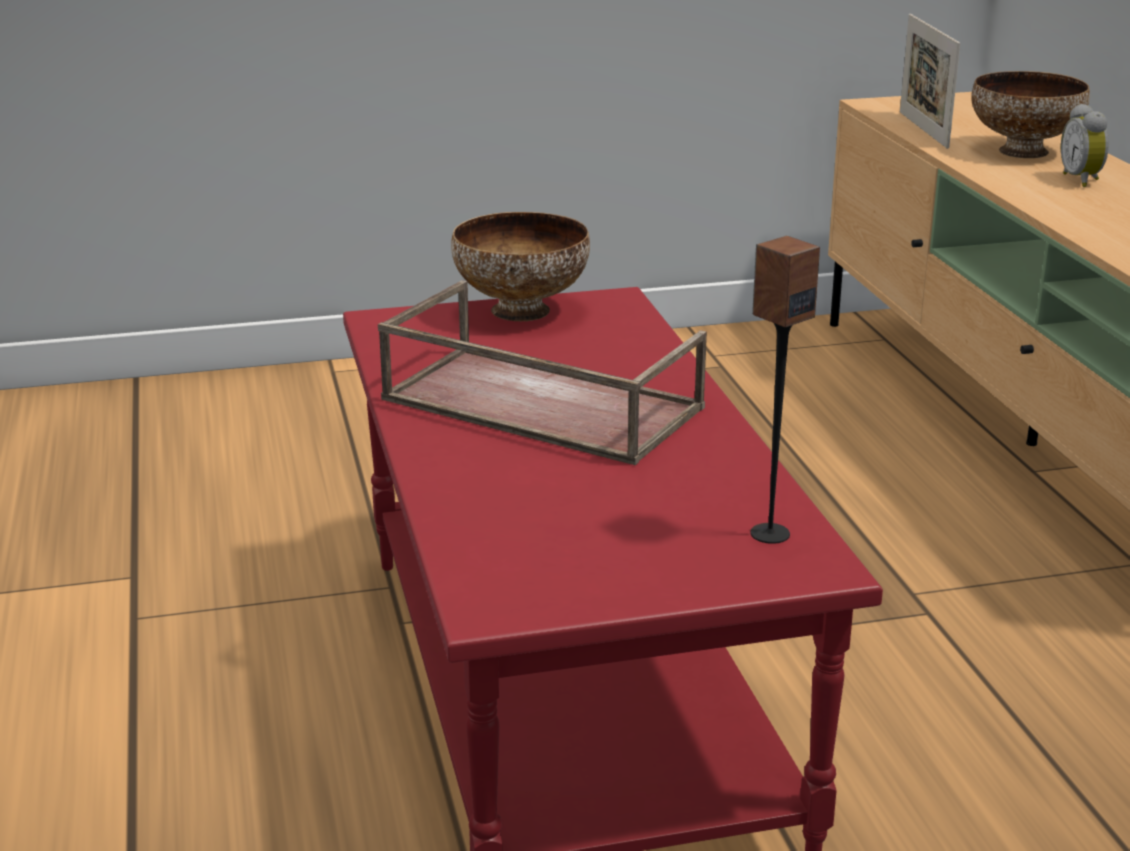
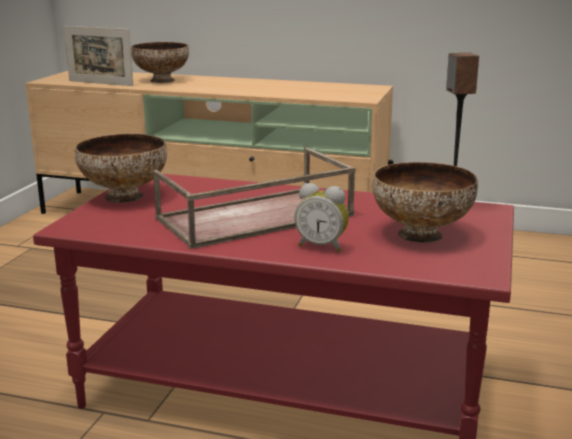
camera: 60 degrees left, 5 degrees down
(606, 533) = (421, 235): none -> bowl
(1082, 180) = (212, 83): alarm clock -> alarm clock (322, 246)

